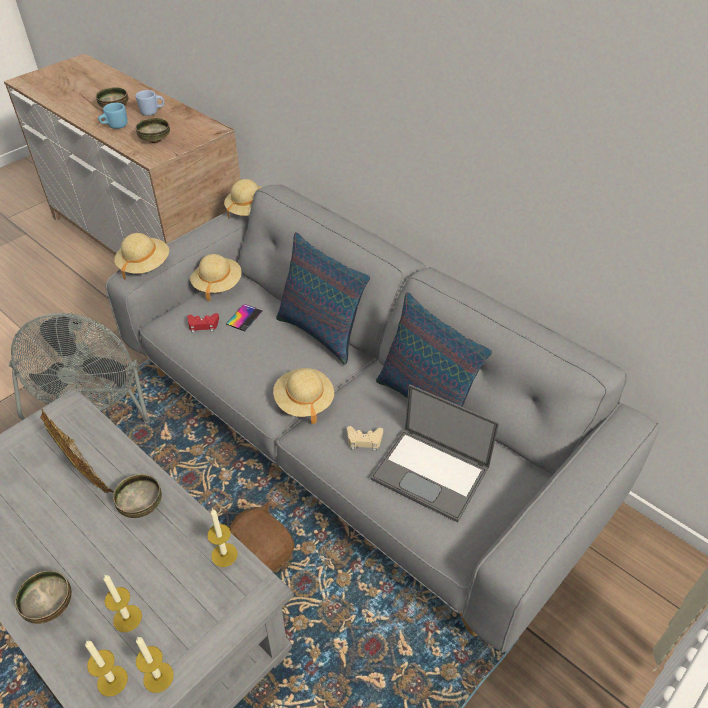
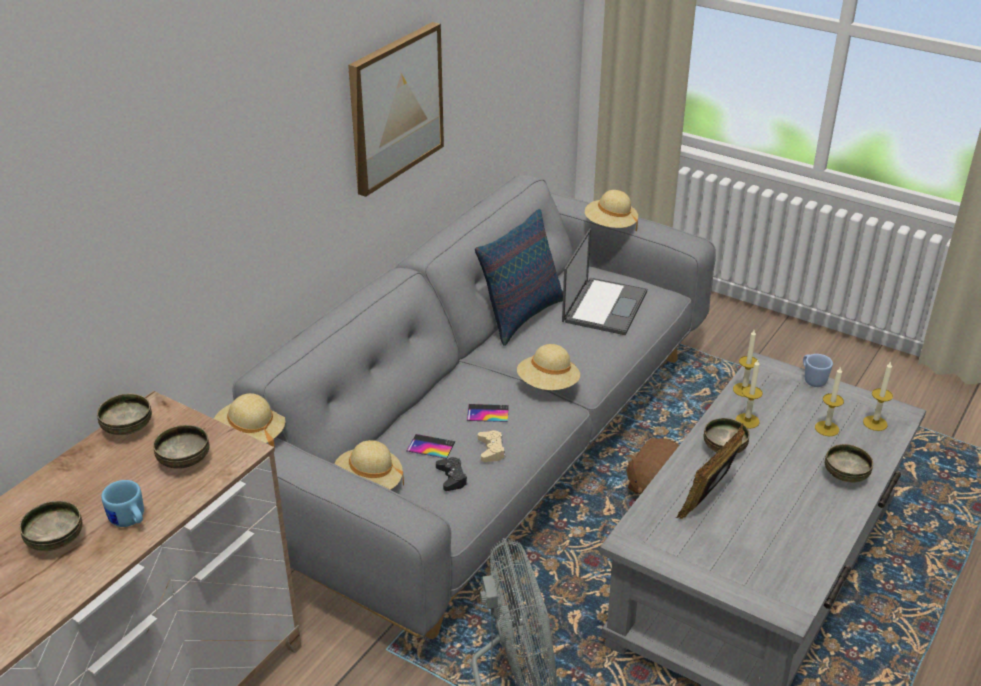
camera: 100 degrees left, 10 degrees down
(144, 265) = (390, 510): beige hat -> beige hat (610, 226)
(152, 112) = (81, 489): blue mug -> blue mug (812, 379)
(158, 677) = (857, 401): candle -> candle (747, 421)
(198, 122) = (127, 429): none -> bowl
(203, 325) = (452, 478): red game controller -> black game controller
(274, 354) = (488, 413): none -> phone
(320, 334) = (441, 390): blue pillow -> none
(364, 440) = (584, 342): beige game controller -> beige game controller (491, 450)
(476, 135) = (395, 107): none -> picture

